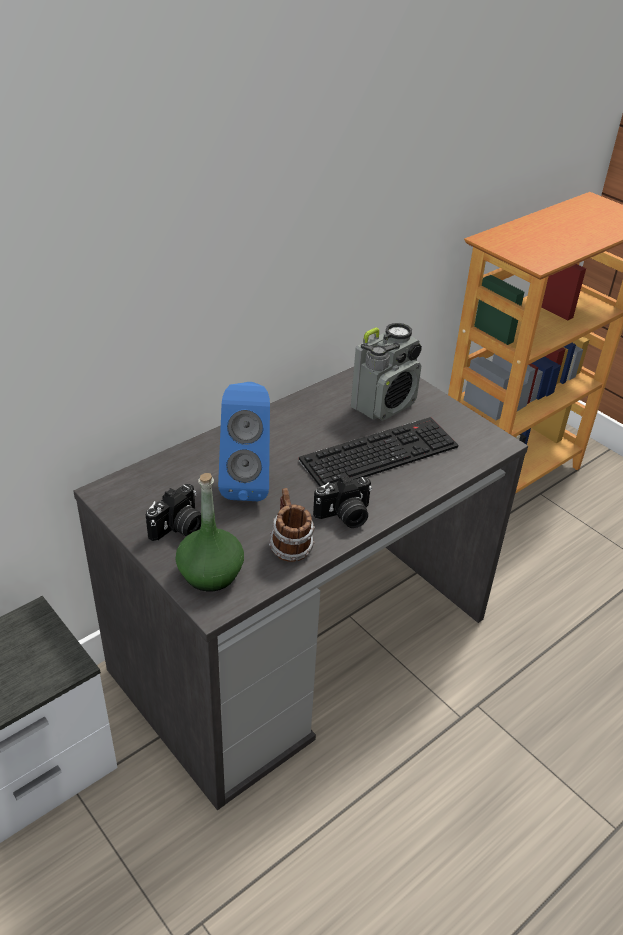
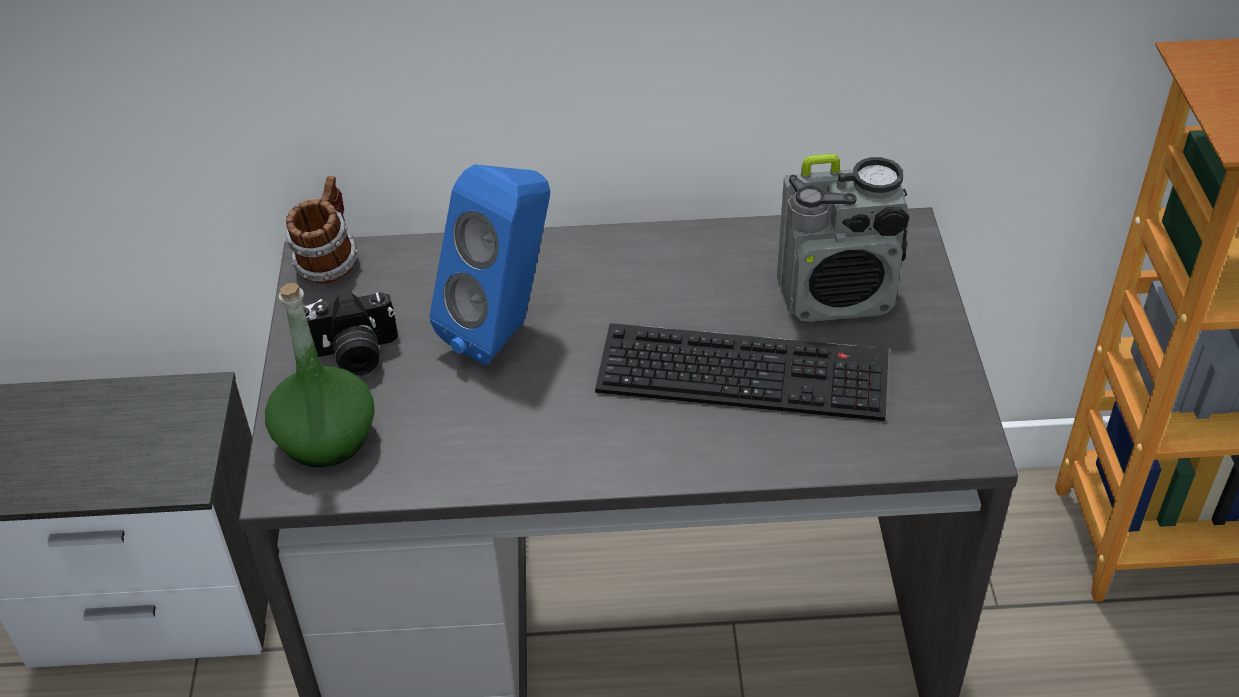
camera: 40 degrees right, 5 degrees up
(289, 546) = (462, 453): mug -> mug (328, 263)
(345, 516) = (585, 447): camera -> none

